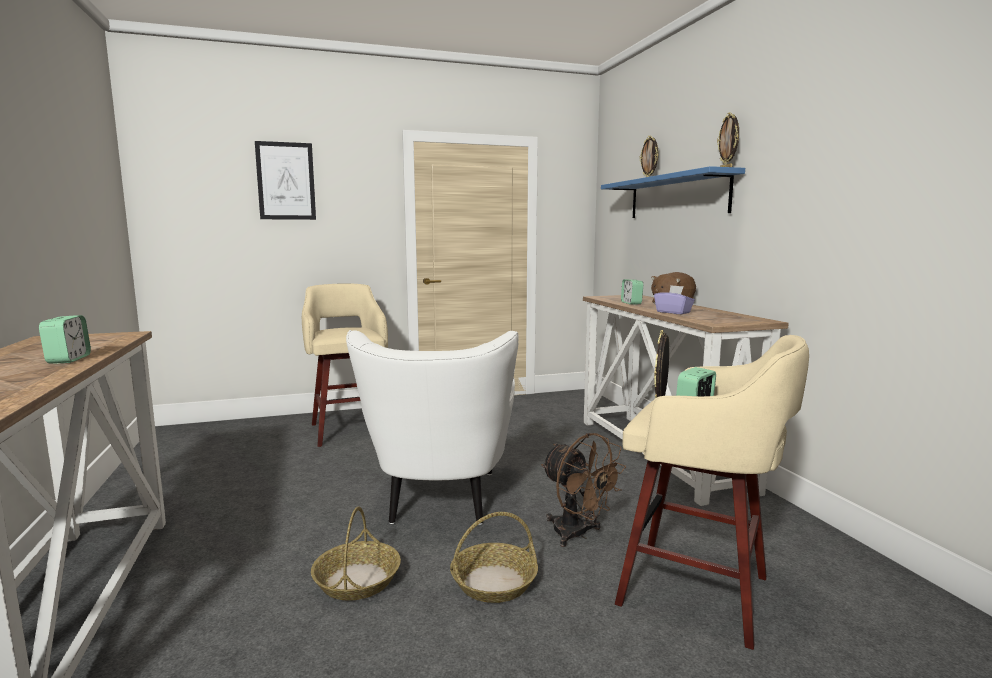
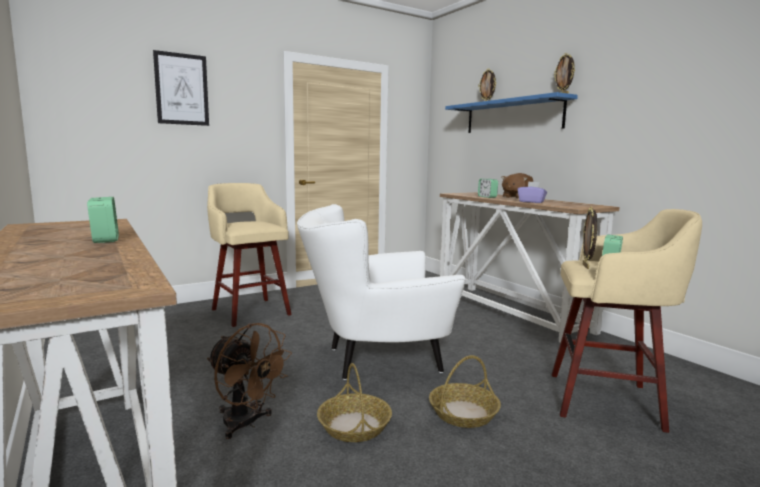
camera: 15 degrees left, 0 degrees up
(440, 501) = (374, 359): white armchair -> white armchair turned 90 degrees clockwise
(577, 535) = (497, 373): brown fan -> brown fan (246, 424)

